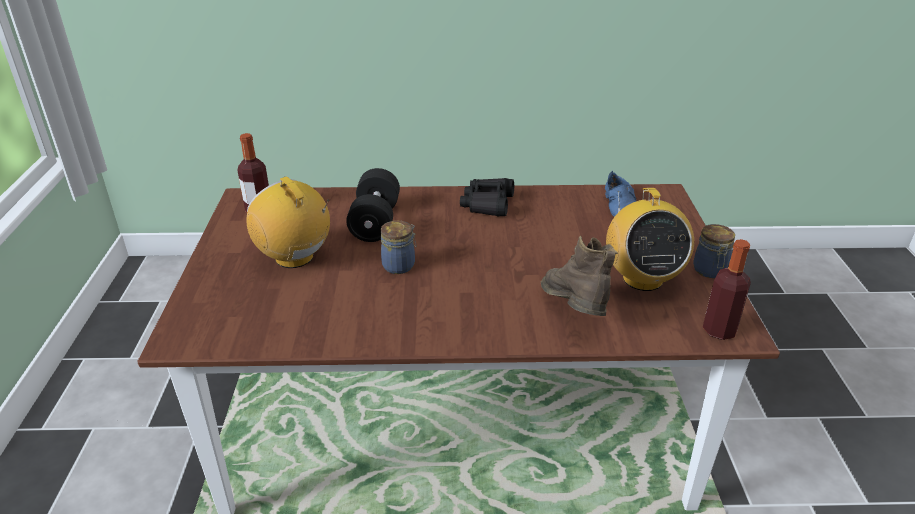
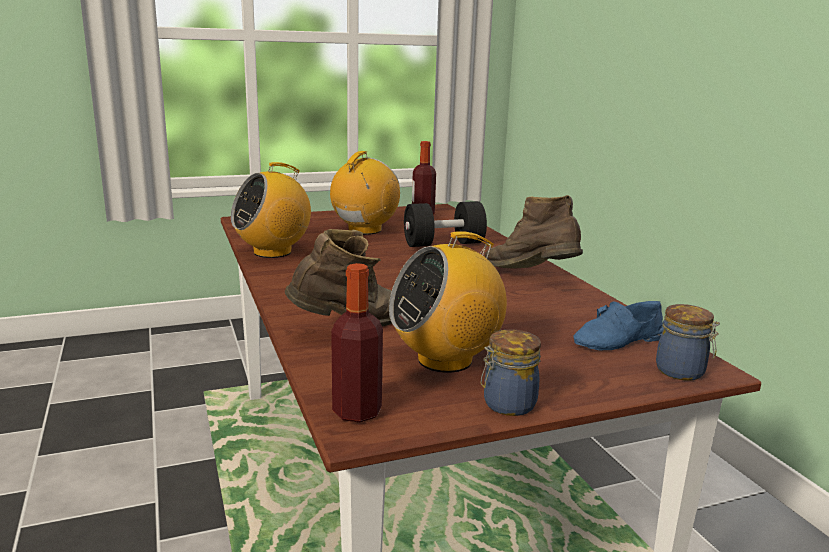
camera: 70 degrees right, 15 degrees down
(338, 330) = (273, 252): none -> radio
(400, 265) = (379, 258): jar -> jar (682, 372)
(488, 204) = (530, 277): black binoculars -> brown boot

